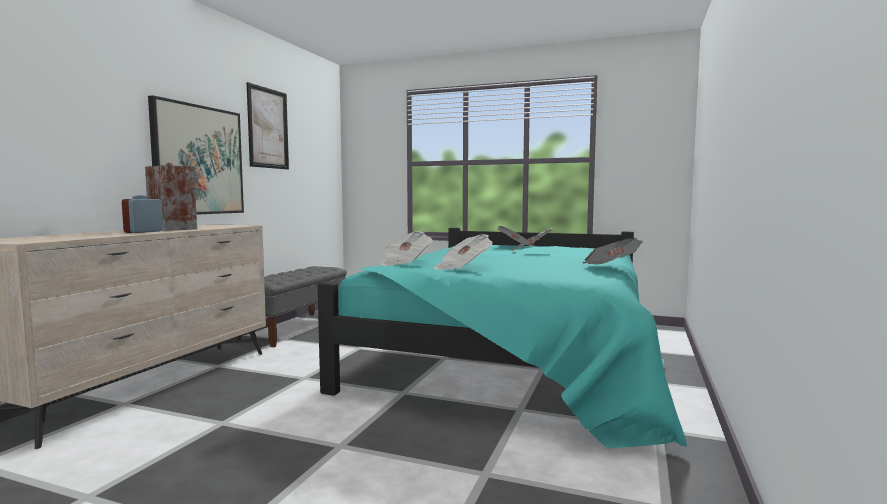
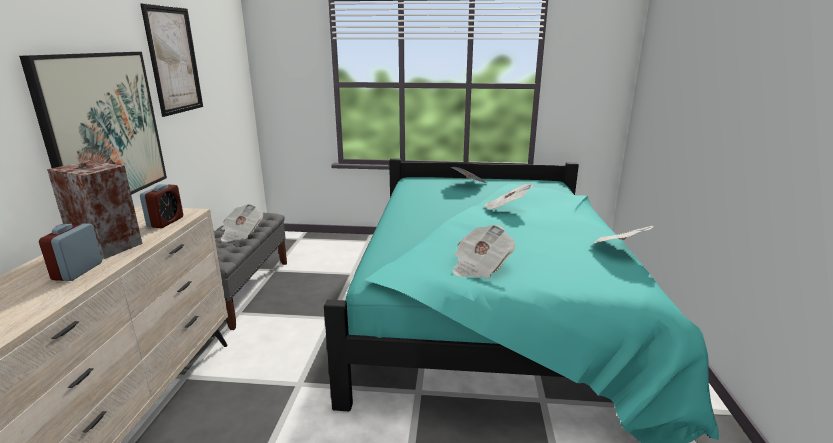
camera: 15 degrees left, 15 degrees up
(223, 226) = (165, 222): none -> alarm clock
(404, 263) = (406, 257): newspaper -> newspaper (241, 234)

